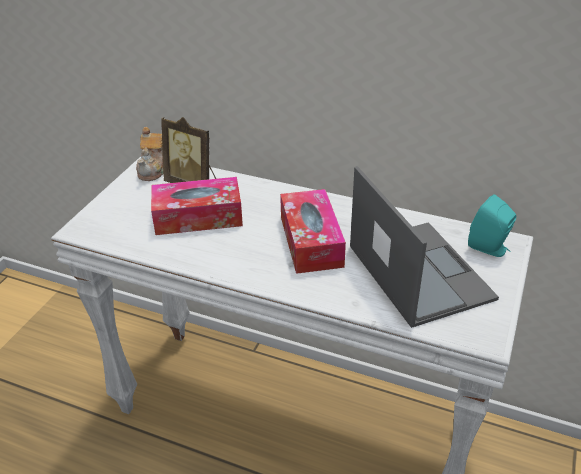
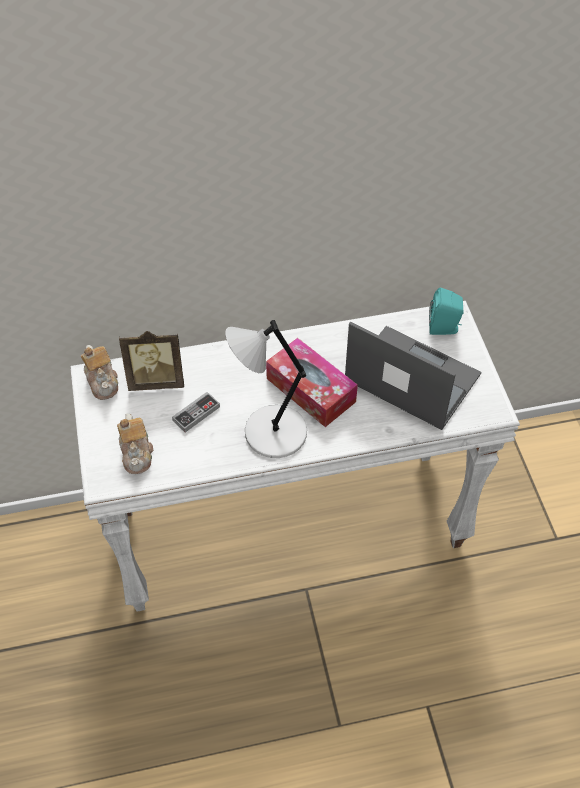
camera: 35 degrees left, 15 degrees up
(124, 223) = (137, 453): none -> teapot
(198, 217) = (196, 413): tissue box -> game controller
(243, 257) = (271, 433): none -> grey table lamp

